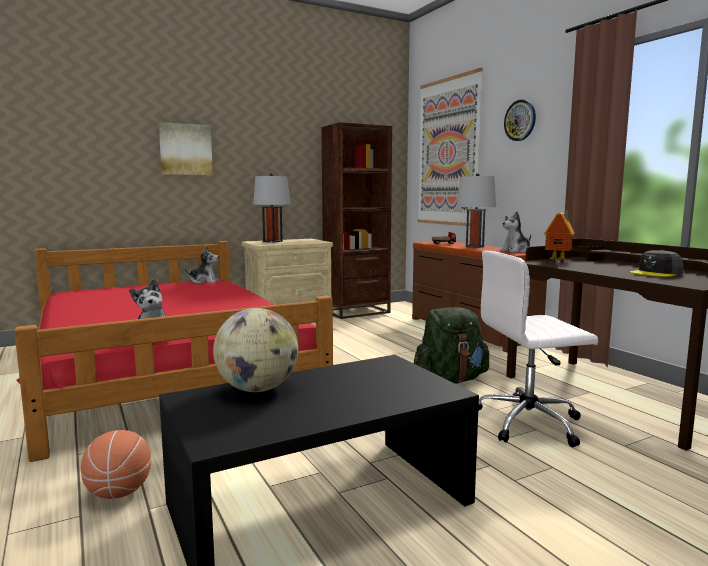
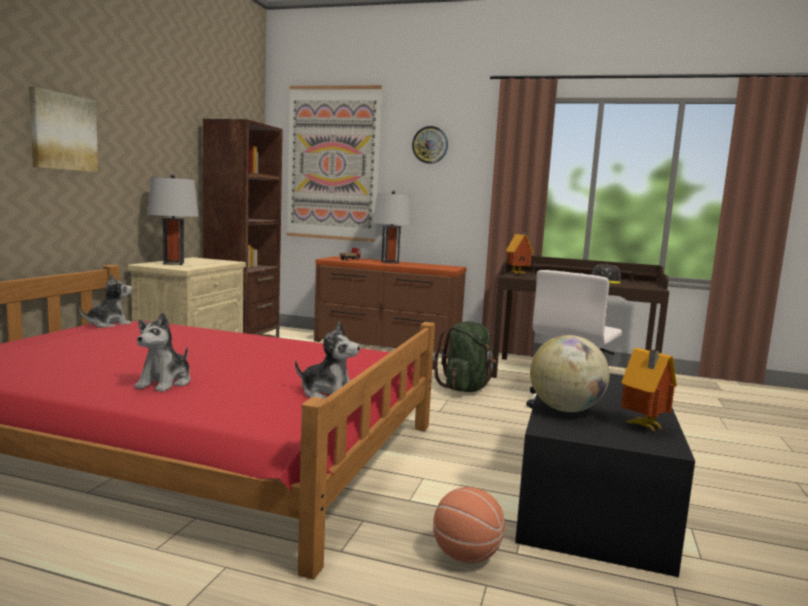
camera: 45 degrees left, 0 degrees up
(263, 422) = (643, 427): none -> toy house
(516, 251) = (439, 266): plush toy -> plush toy (165, 383)

